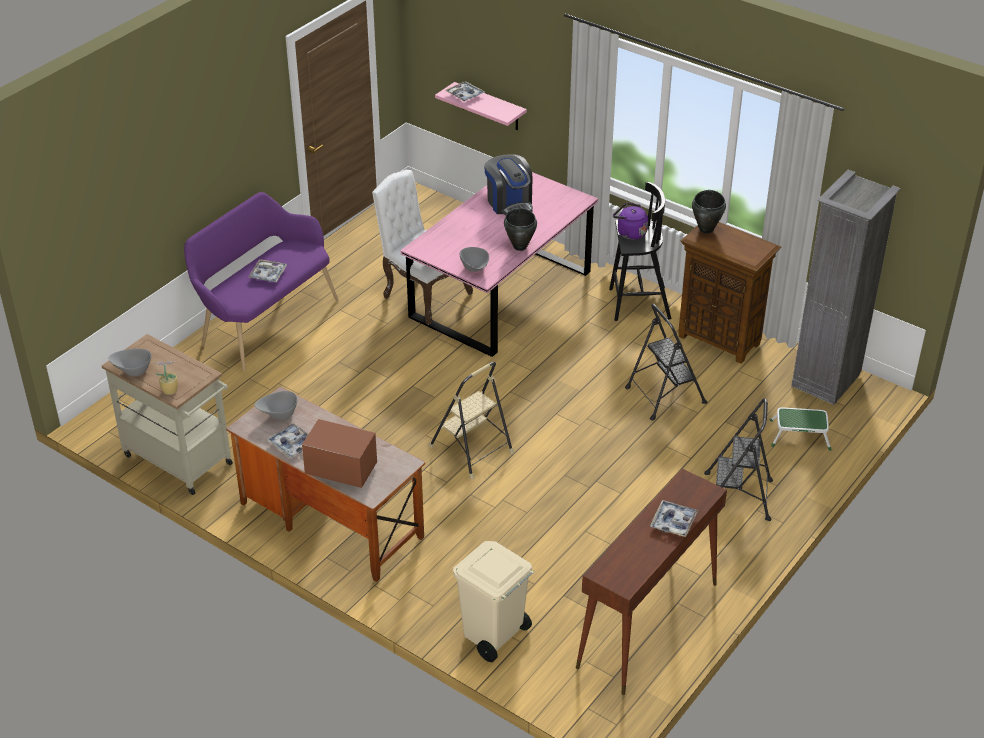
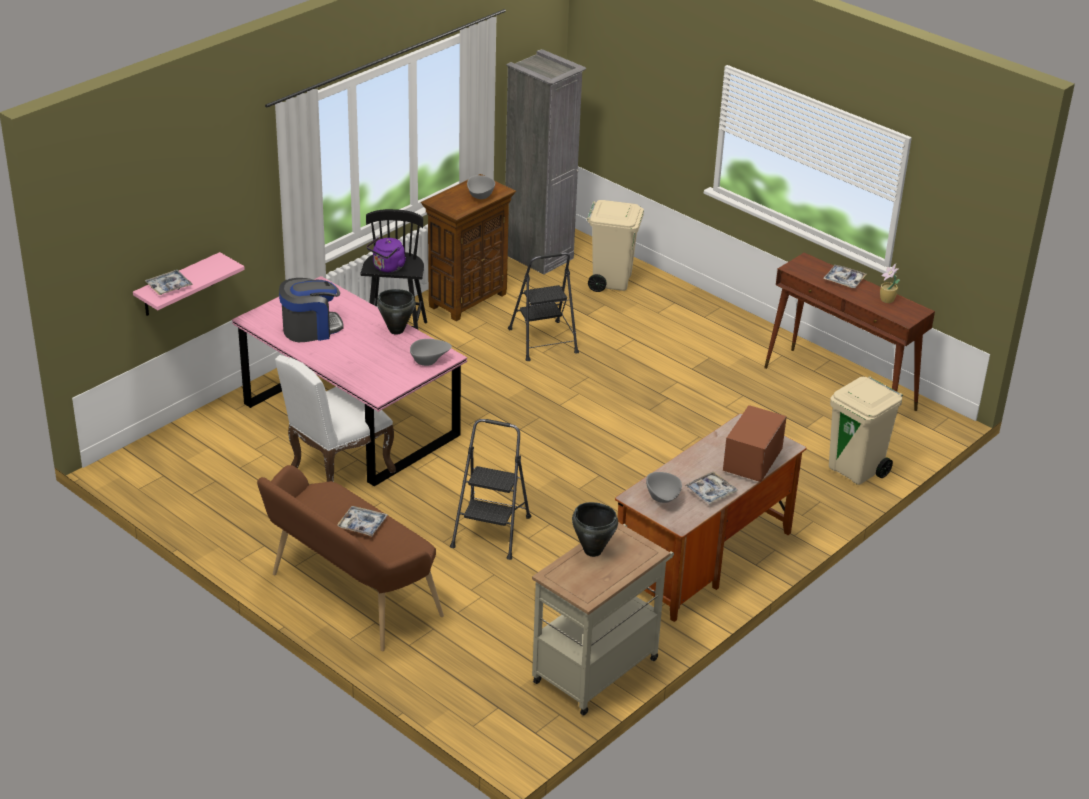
camera: 85 degrees left, 5 degrees down
(133, 371) = (602, 586): grey bowl -> grey bowl (479, 197)
(169, 390) = (641, 557): potted plant -> potted plant (887, 300)
(264, 321) = (348, 597): purple bench -> brown bench
(472, 450) = (607, 460): beige step ladder -> none
(706, 229) = (445, 203): black cooking pot -> black cooking pot (592, 550)
(739, 496) = (686, 322): black step ladder -> black step ladder (492, 529)
(800, 435) = (611, 281): green step ladder -> beige trash can

